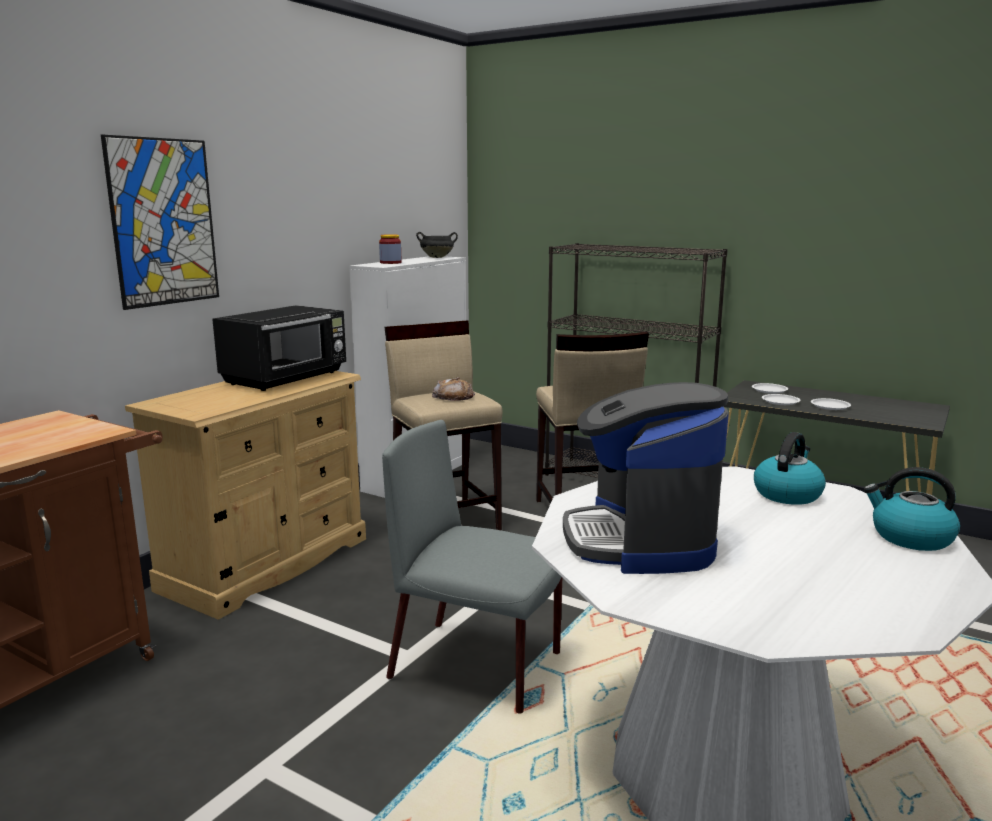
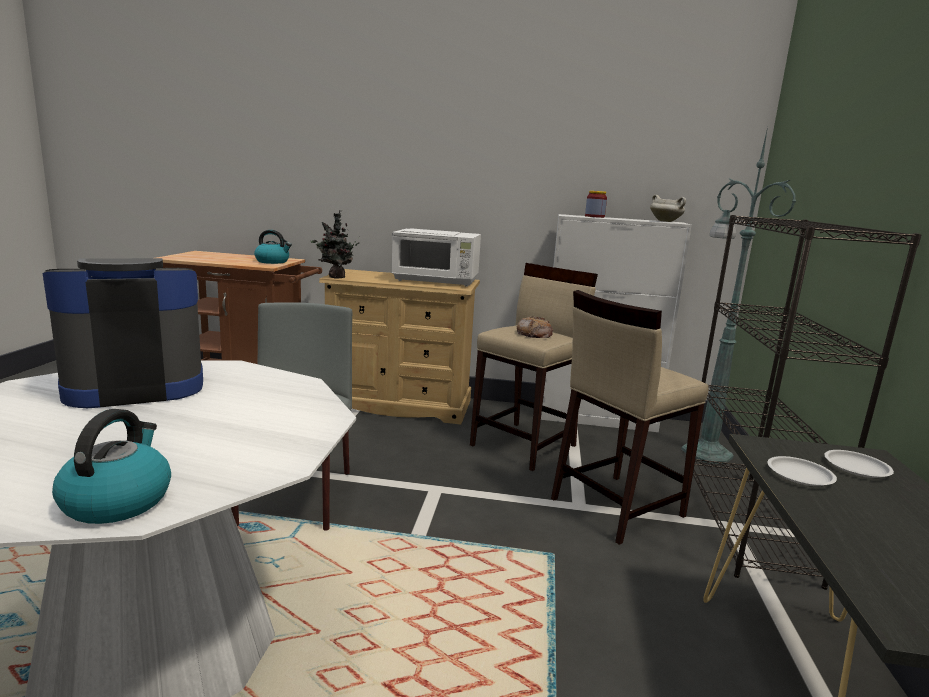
camera: 65 degrees right, 0 degrees up
(163, 222) = (392, 161): picture -> none
(202, 413) = (335, 277): none -> potted plant
(287, 378) = (436, 281): black microwave -> white microwave
(437, 257) = (666, 221): black cooking pot -> white cooking pot
(517, 458) = (704, 452): none -> green floor lamp
(787, 494) = (266, 439): kettle -> kettle (273, 261)
(830, 406) = (851, 517): white plate -> none

